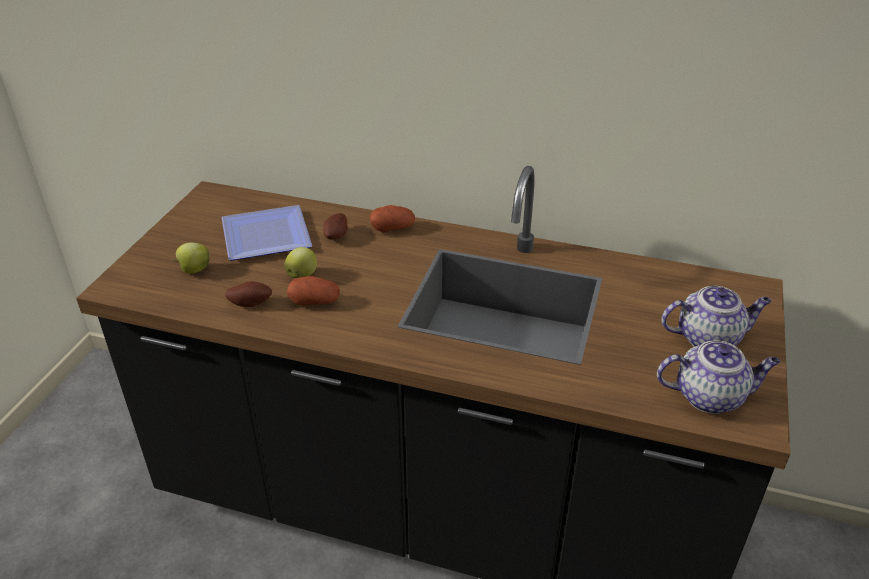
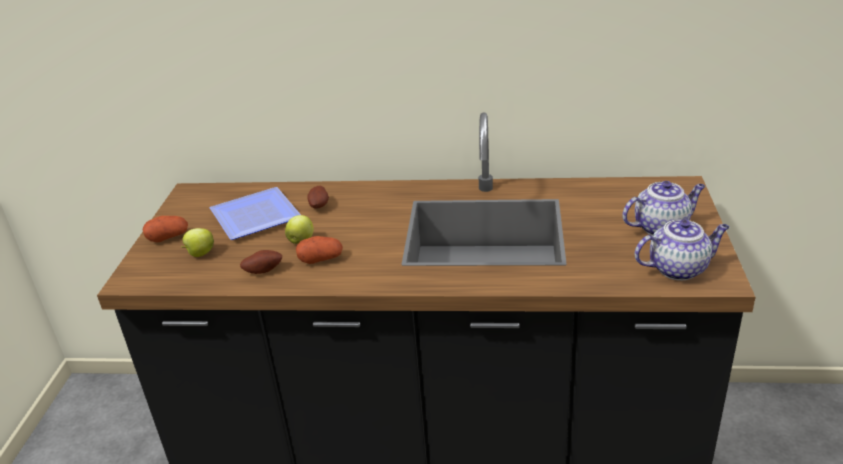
camera: 10 degrees left, 5 degrees down
(393, 228) = (366, 192): potato -> potato (168, 237)

